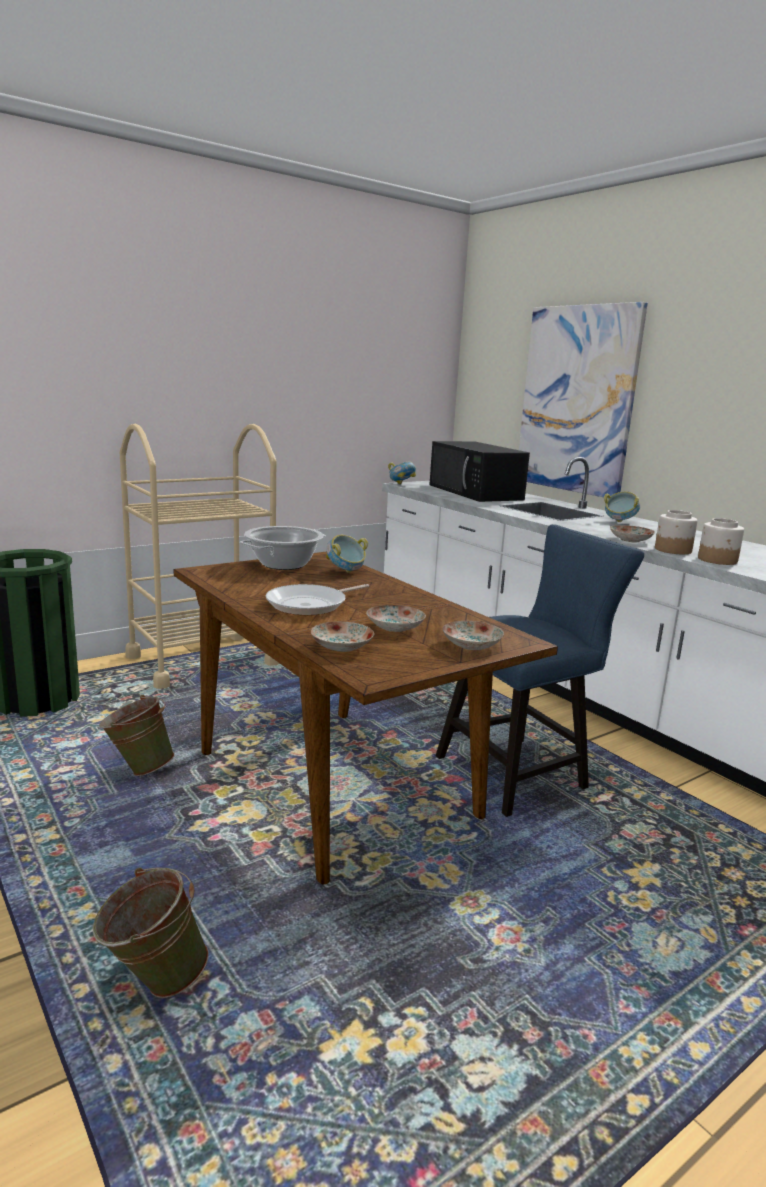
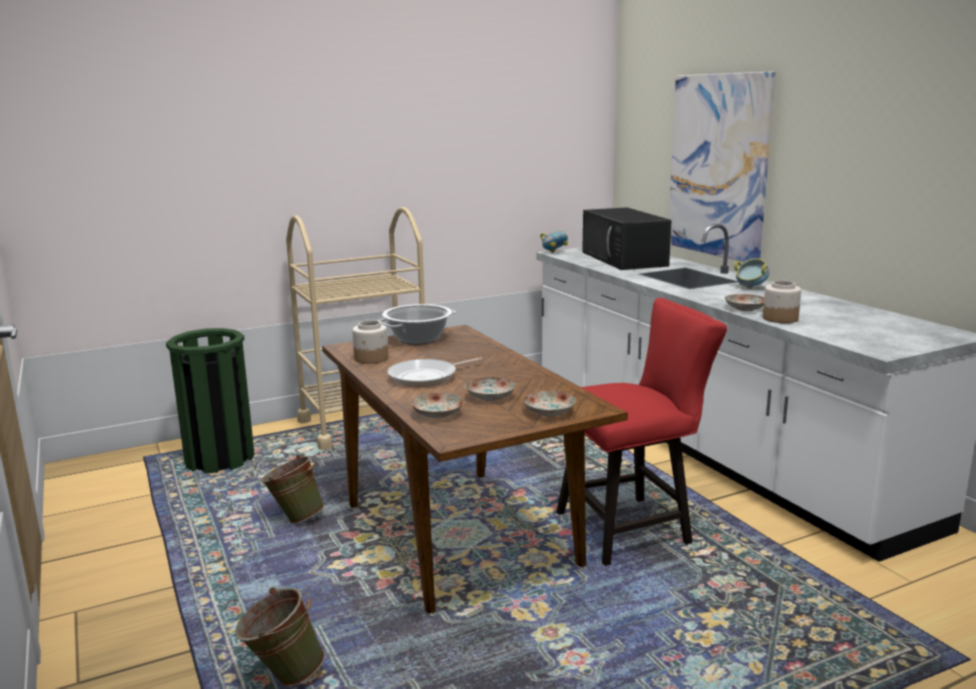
camera: 10 degrees right, 0 degrees up
(345, 571) = (470, 345): bowl -> none
(520, 771) = (632, 527): blue chair -> red chair
(718, 560) = (817, 328): jar -> jar (371, 358)

